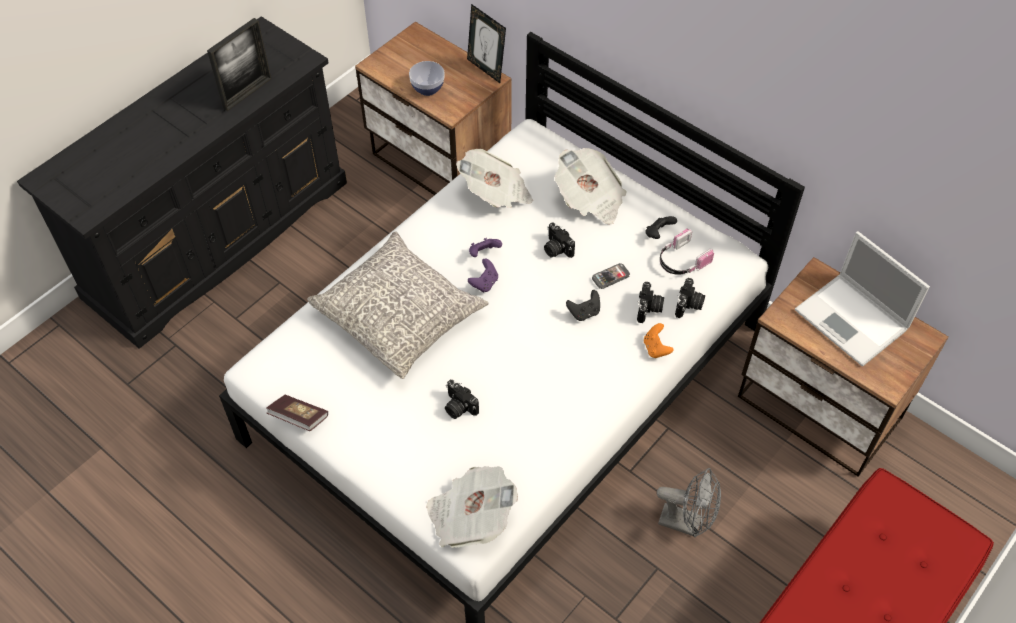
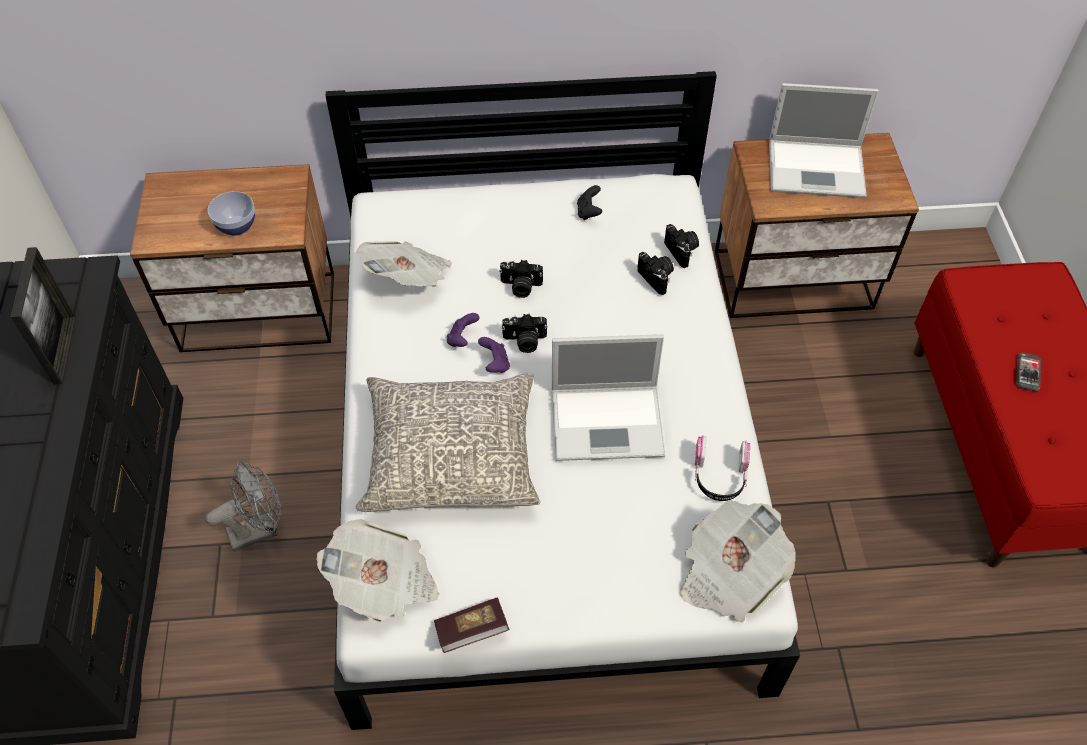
camera: 45 degrees left, 0 degrees up
(458, 407) = (604, 490): camera -> camera (525, 341)
(486, 69) = (275, 171): picture frame -> none
(509, 371) = (609, 421): none -> laptop
(584, 312) = (609, 321): black game controller -> none
(590, 199) = (498, 224): newspaper -> newspaper (384, 584)
(610, 277) = (595, 275): phone -> phone (1028, 373)
(656, 348) = (699, 305): orange game controller -> none
(681, 261) = (634, 220): headphones -> headphones (719, 476)
(686, 523) = (807, 447): grey fan -> grey fan (260, 529)

